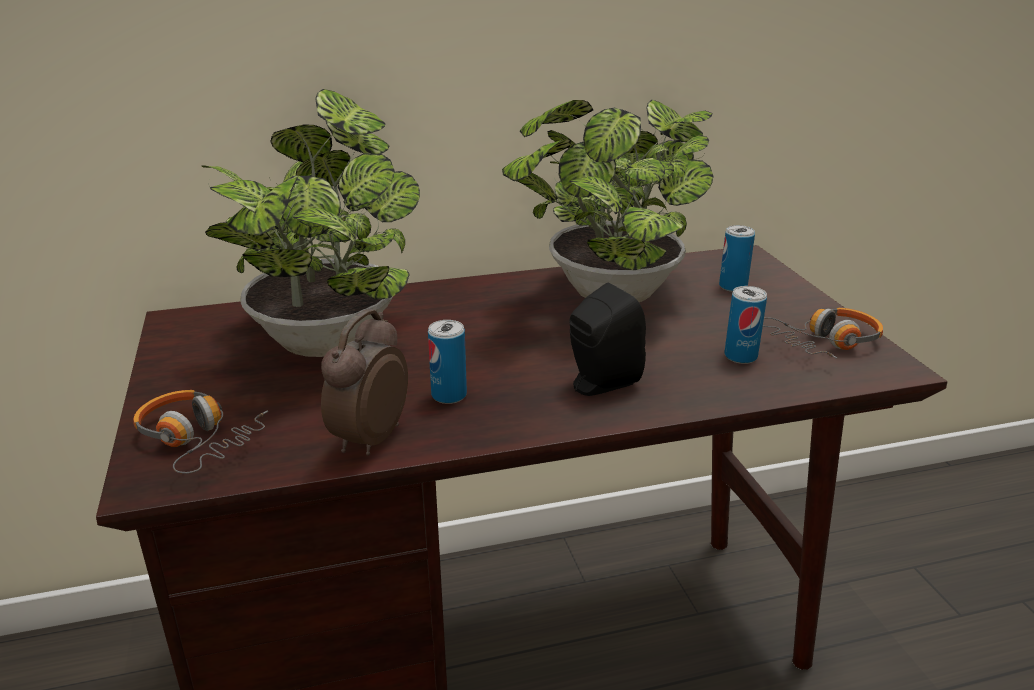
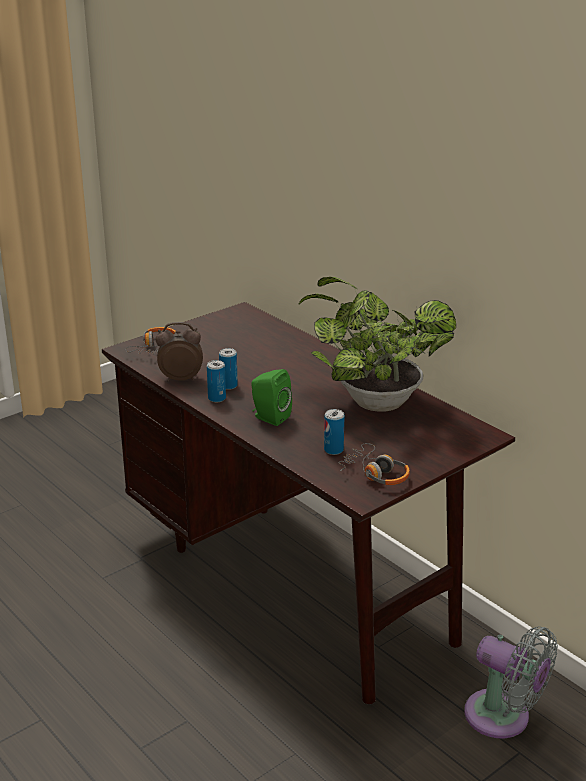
camera: 65 degrees right, 0 degrees up
(329, 336) = (258, 345): potted plant -> none
(599, 384) = (269, 417): black speaker -> green speaker
(733, 286) = (429, 436): can -> can (217, 398)
(856, 557) = (503, 718): none -> grey fan

